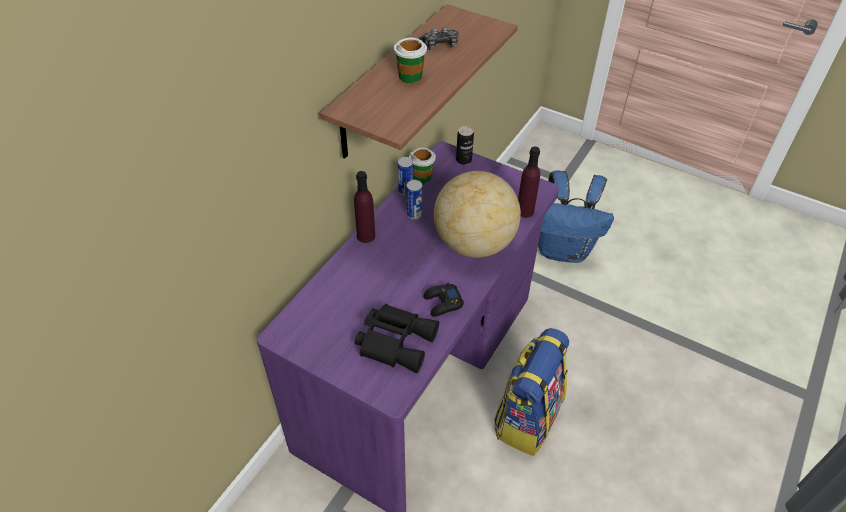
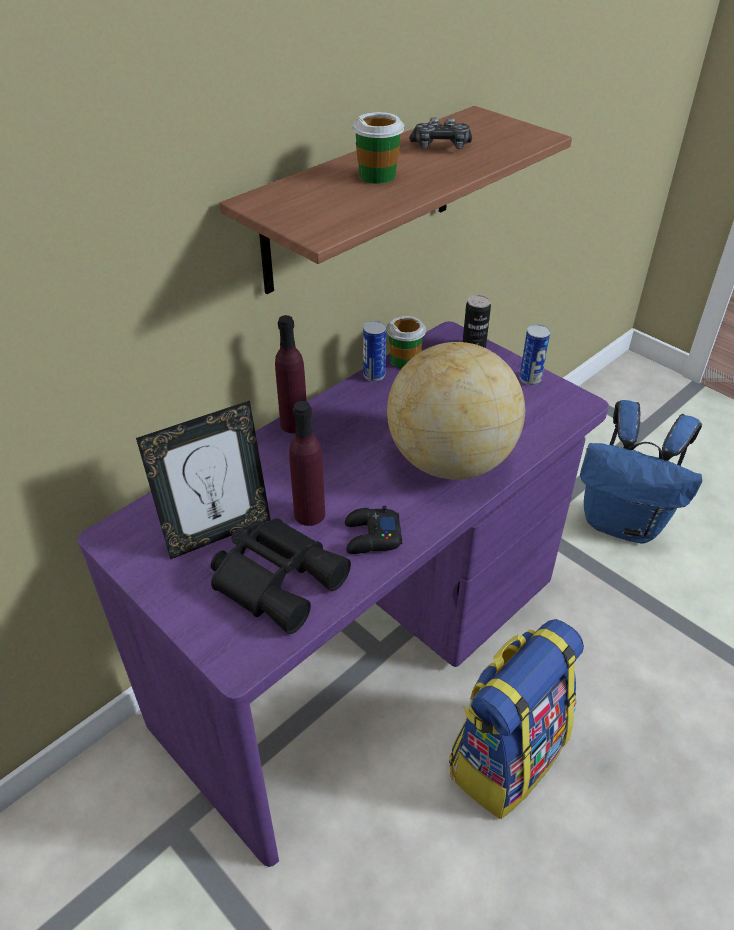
camera: 15 degrees right, 5 degrees down
(347, 320) = (218, 533): none -> picture frame
(414, 214) = (375, 407): can -> can (530, 379)
(525, 211) = (545, 429): purple bottle -> purple bottle (309, 514)

